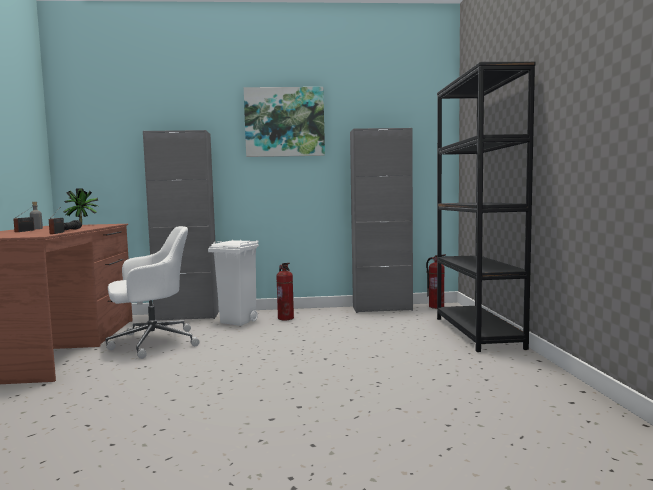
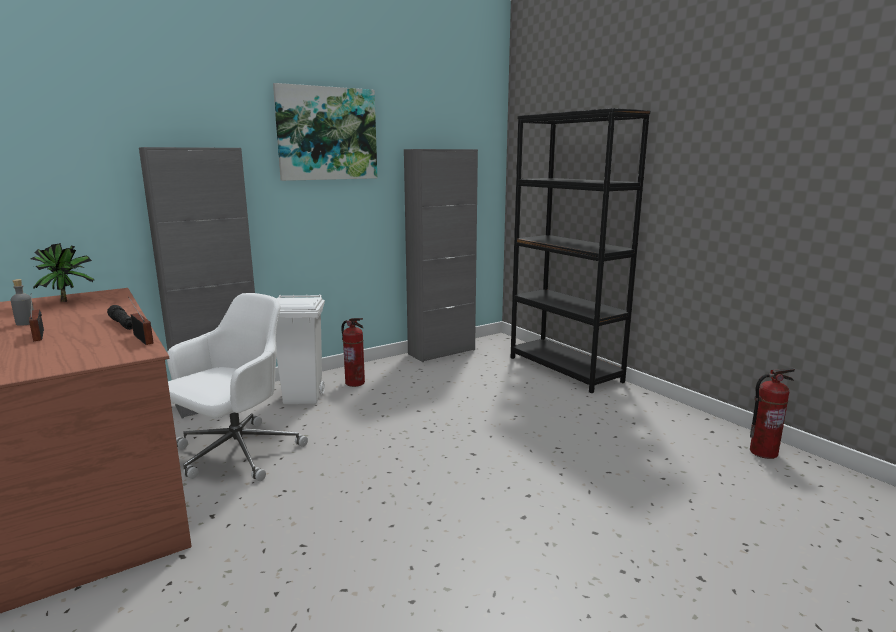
camera: 30 degrees left, 10 degrees up
(436, 307) = (490, 341): fire extinguisher -> fire extinguisher (763, 452)

